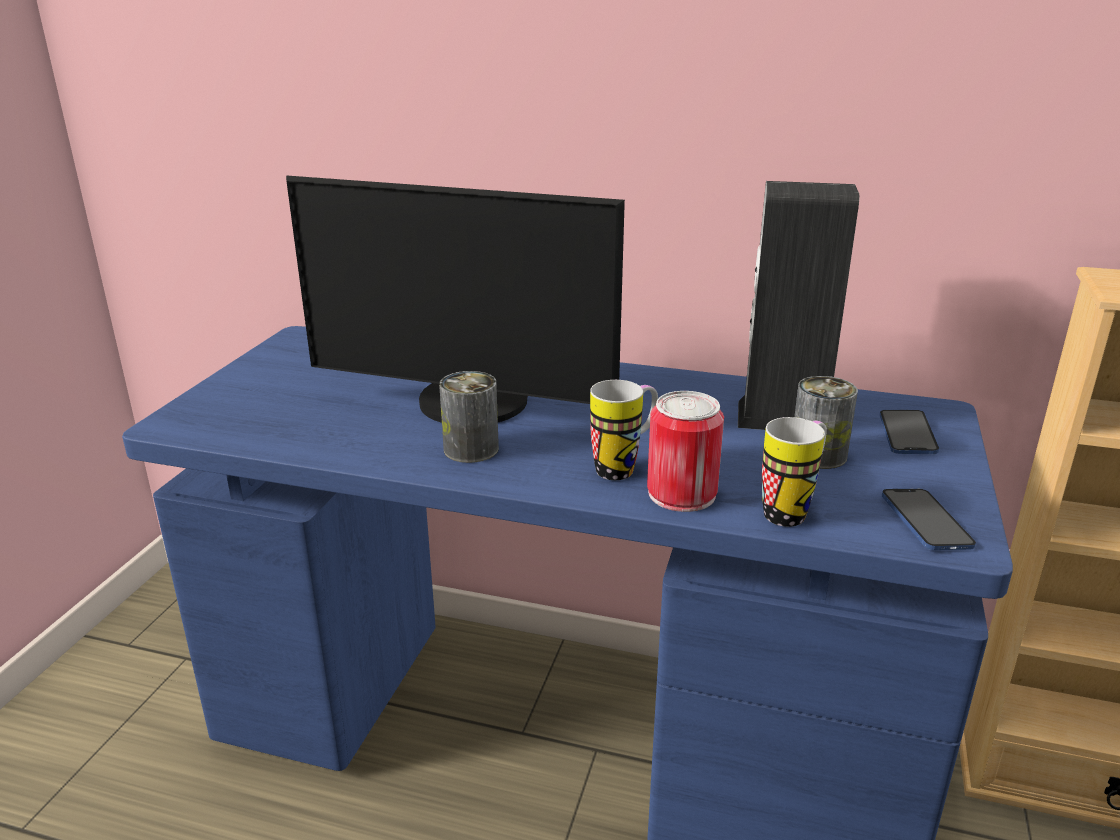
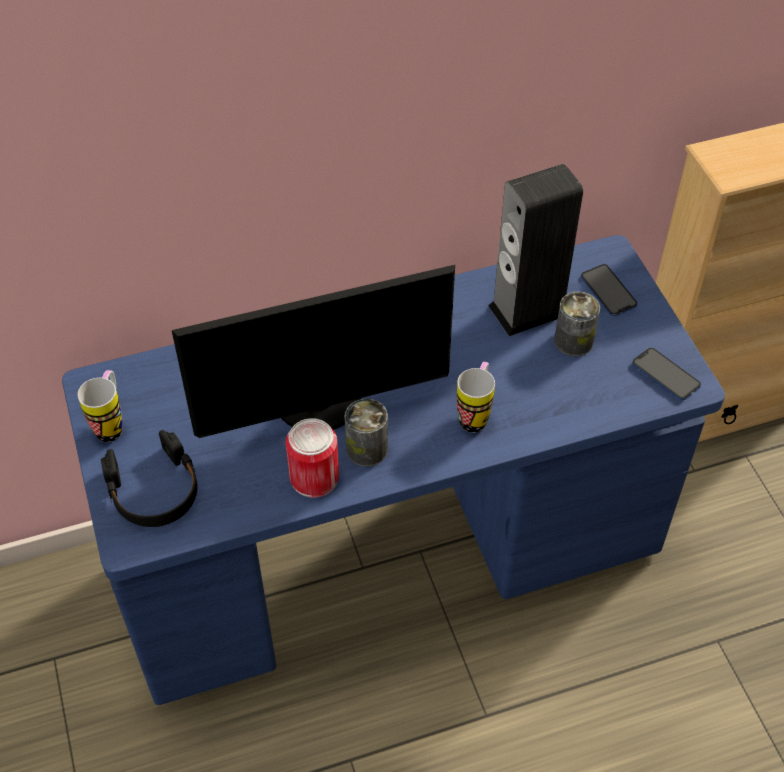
camera: 35 degrees left, 25 degrees up
(242, 404) = (154, 490): none -> black headphones
(681, 493) = (527, 422): can -> can (314, 477)
(792, 510) = (595, 404): mug -> mug (111, 424)

